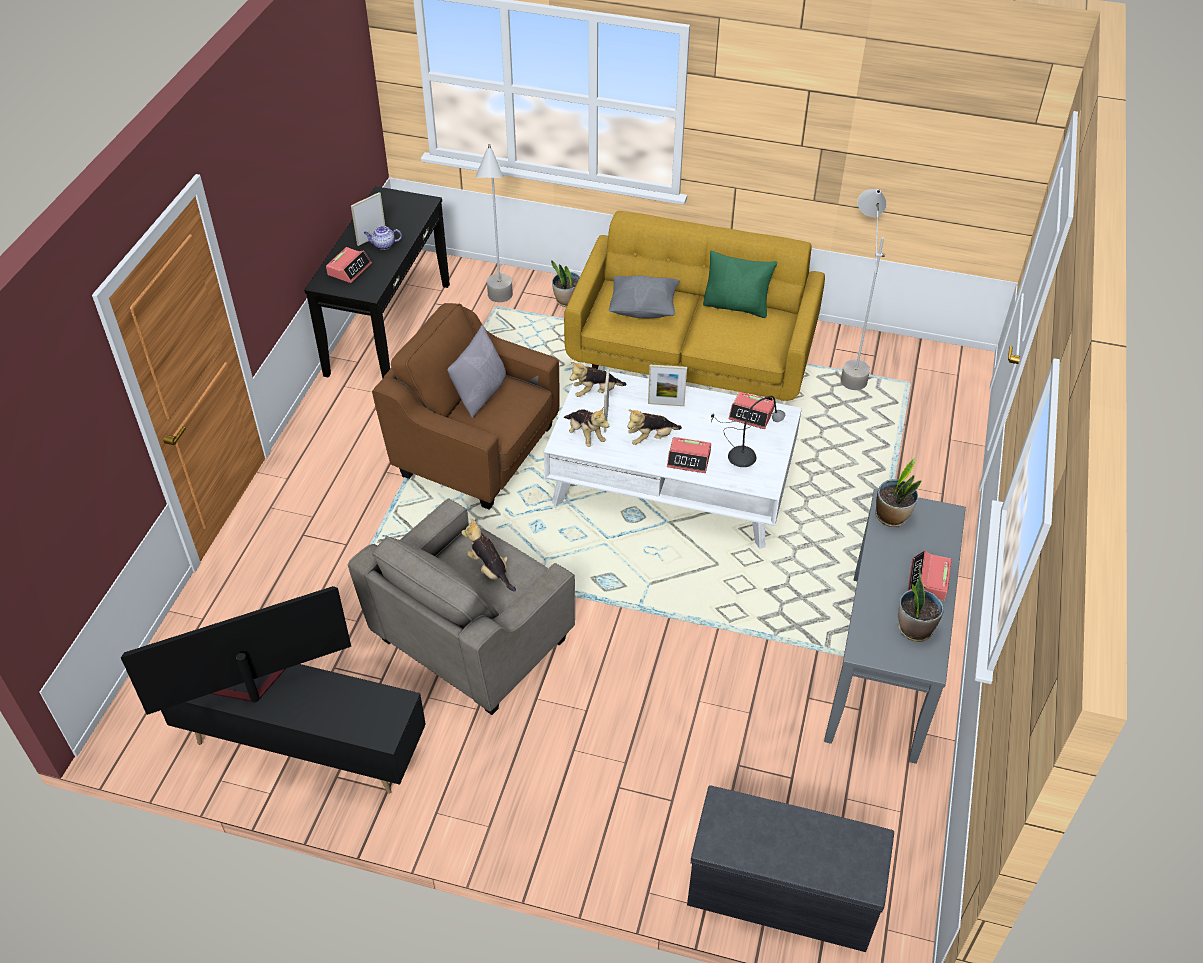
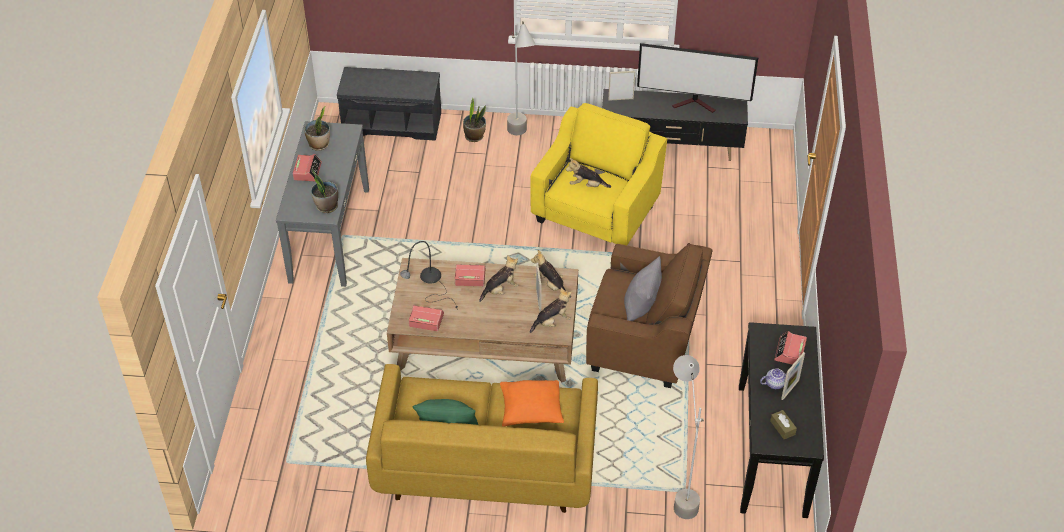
camera: 170 degrees right, 0 degrees up
(249, 691) = (695, 104): television -> television turned 45 degrees clockwise
(399, 211) = (782, 428): none -> brown tissue box
(471, 640) = (596, 213): grey armchair -> yellow armchair
(490, 570) = (587, 185): plush toy -> plush toy turned 150 degrees clockwise
(567, 301) = (618, 510): potted plant -> potted plant (474, 136)
(643, 309) = (530, 412): grey pillow -> orange pillow
(666, 404) = (494, 320): picture frame -> picture frame (620, 99)
(672, 481) = (485, 338): white coffee table -> brown coffee table
(849, 366) = (340, 472): grey floor lamp -> grey floor lamp (521, 139)

